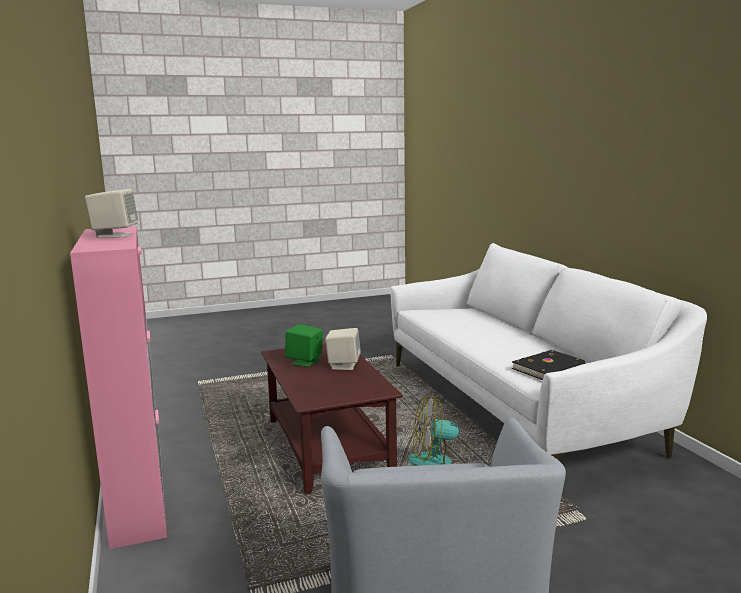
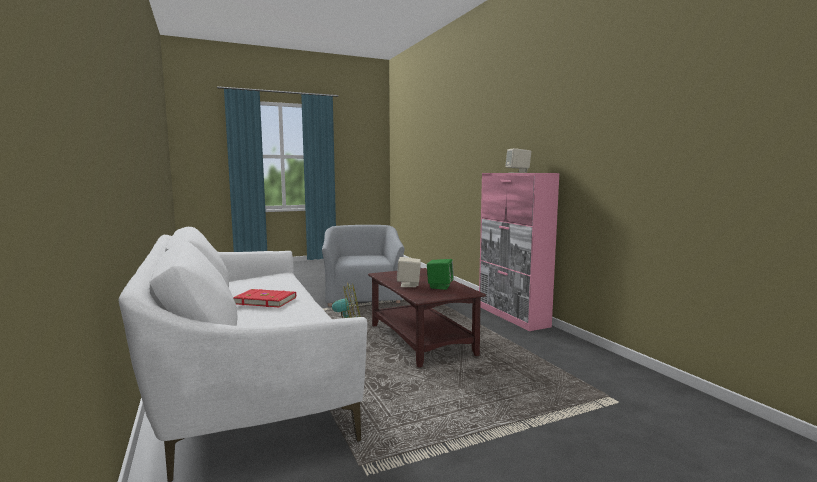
camera: 175 degrees right, 5 degrees down
(498, 335) = (265, 300): none -> red book
(549, 368) = (264, 278): black book -> none

